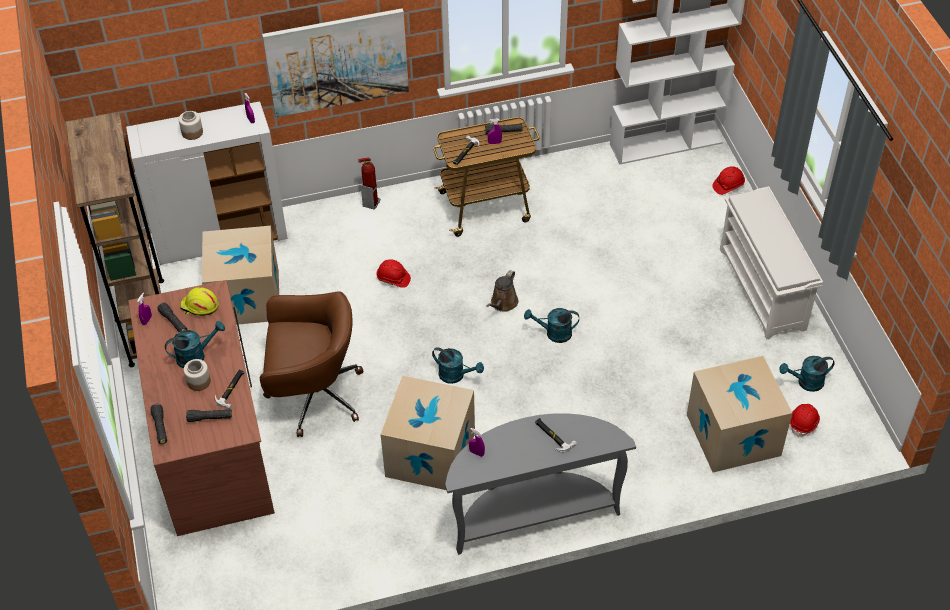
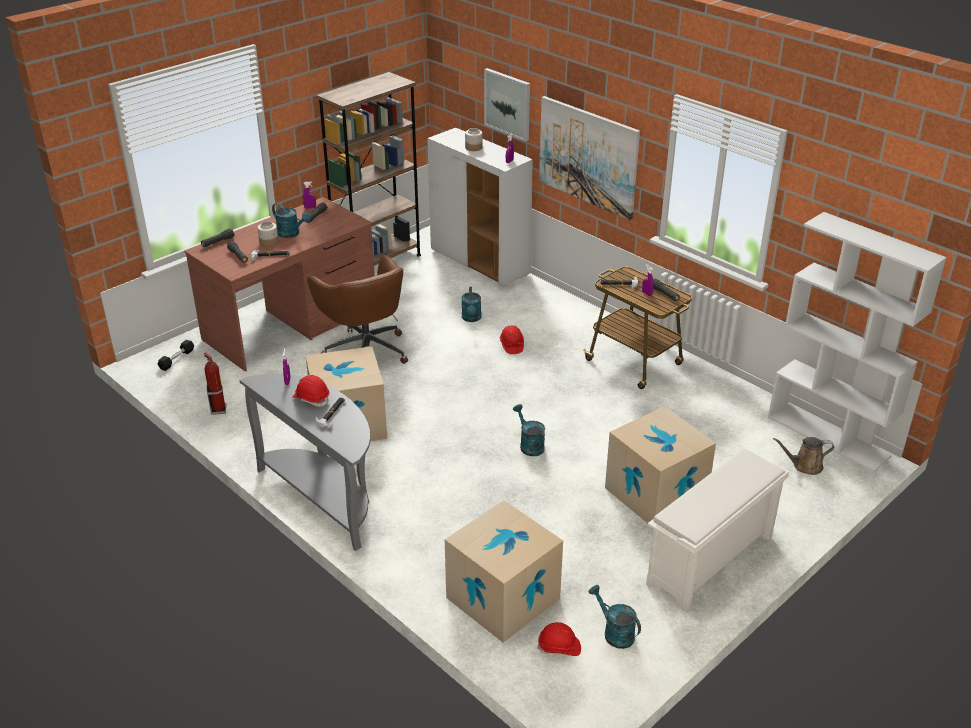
camera: 60 degrees right, 15 degrees down
(199, 306) = (338, 221): yellow hard hat -> none
(201, 571) = (177, 359): none -> black dumbbell
(206, 65) = (508, 104): none -> picture
(246, 298) = (433, 291): cardboard box -> cardboard box (655, 493)
(371, 203) = (578, 309): fire extinguisher -> fire extinguisher (219, 410)
(456, 375) = (439, 409): turquoise watering can -> turquoise watering can (471, 318)
(503, 303) = (537, 407): brown watering can -> brown watering can (804, 466)
(728, 185) = (822, 493): red hard hat -> red hard hat (311, 398)

